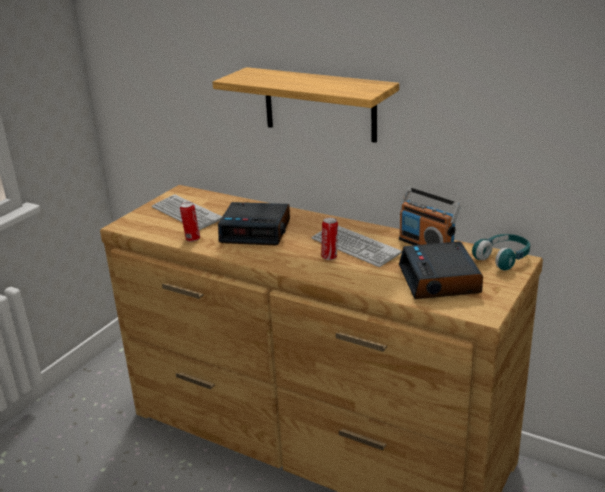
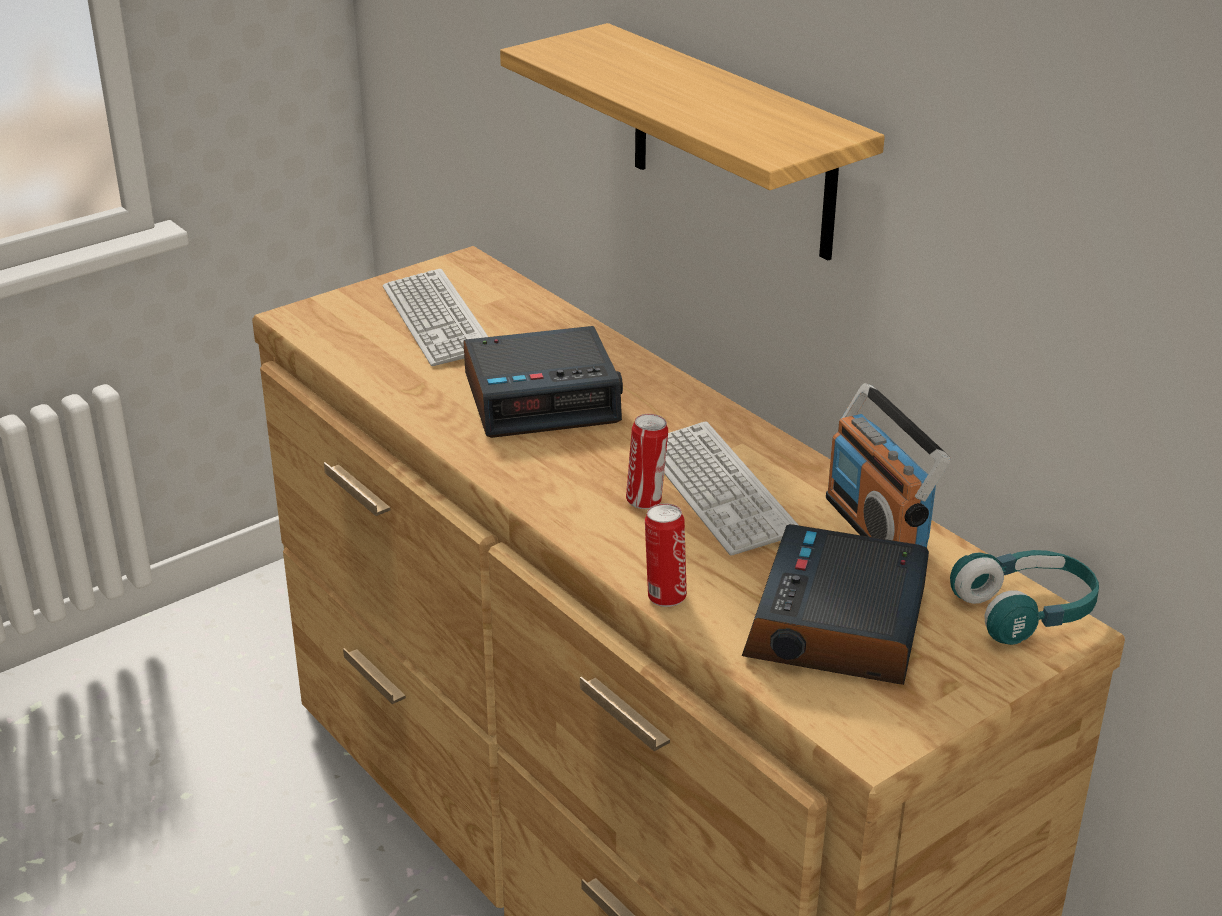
camera: 20 degrees right, 5 degrees up
(192, 239) = (405, 383): can -> can (664, 596)
(256, 231) = (543, 397): alarm clock -> alarm clock turned 45 degrees counterclockwise

